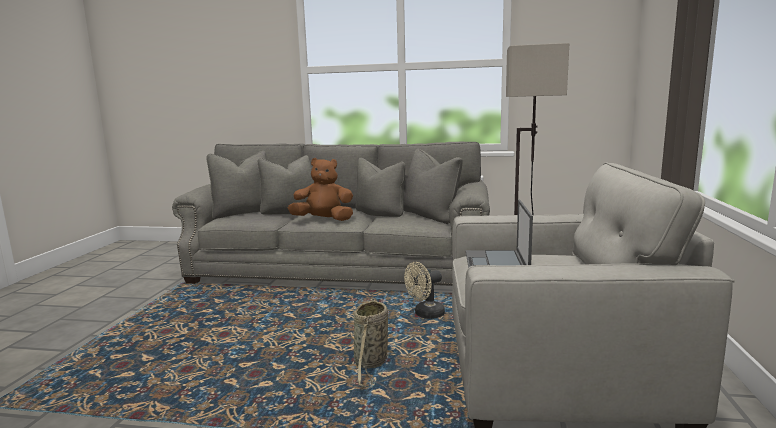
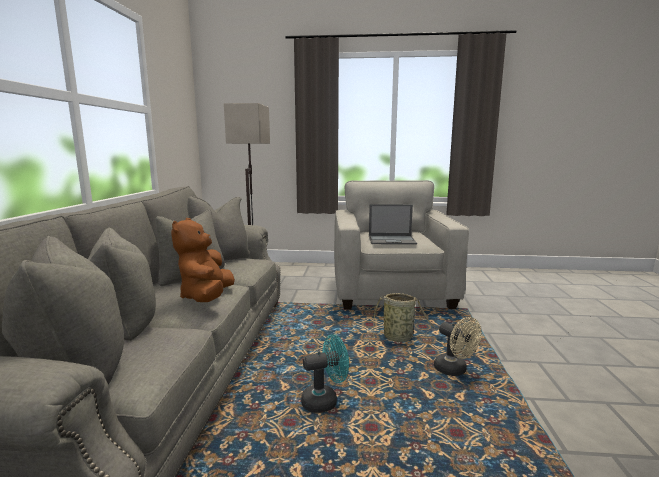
camera: 95 degrees left, 0 degrees up
(270, 319) = (325, 401): none -> turquoise fan
(425, 315) = (314, 320): beige fan -> beige fan (454, 370)

